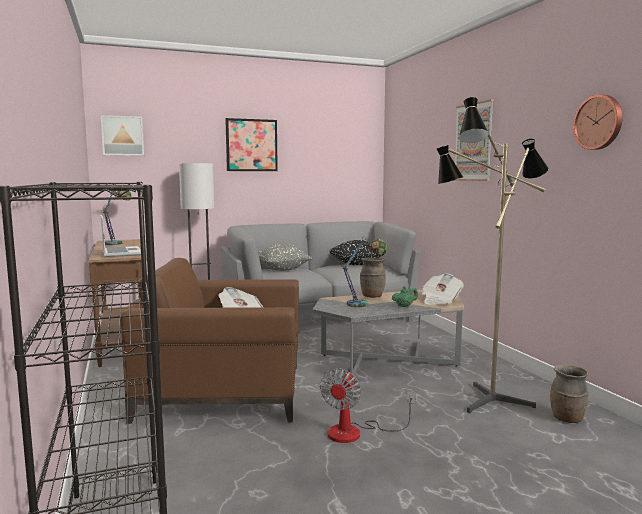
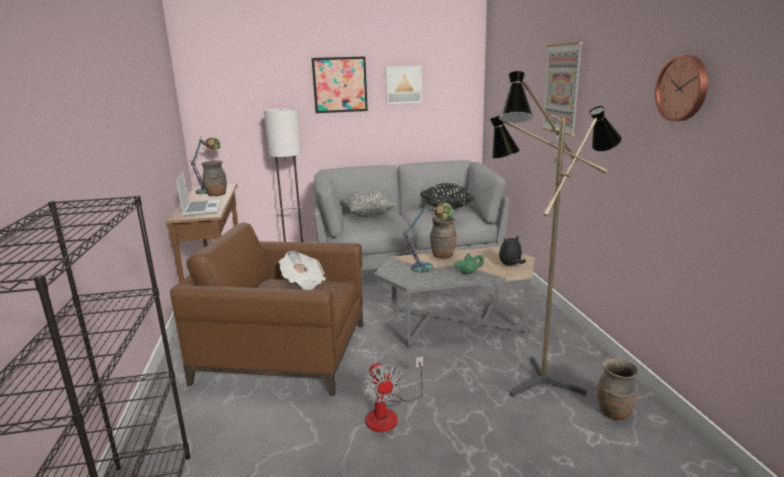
camera: 10 degrees right, 10 degrees up
(122, 136) = (210, 82): picture -> picture (403, 84)
(128, 245) = (216, 195): none -> brown vase
(355, 432) = (389, 414): fan -> fan turned 45 degrees counterclockwise
(440, 301) = (510, 265): newspaper -> plush toy

